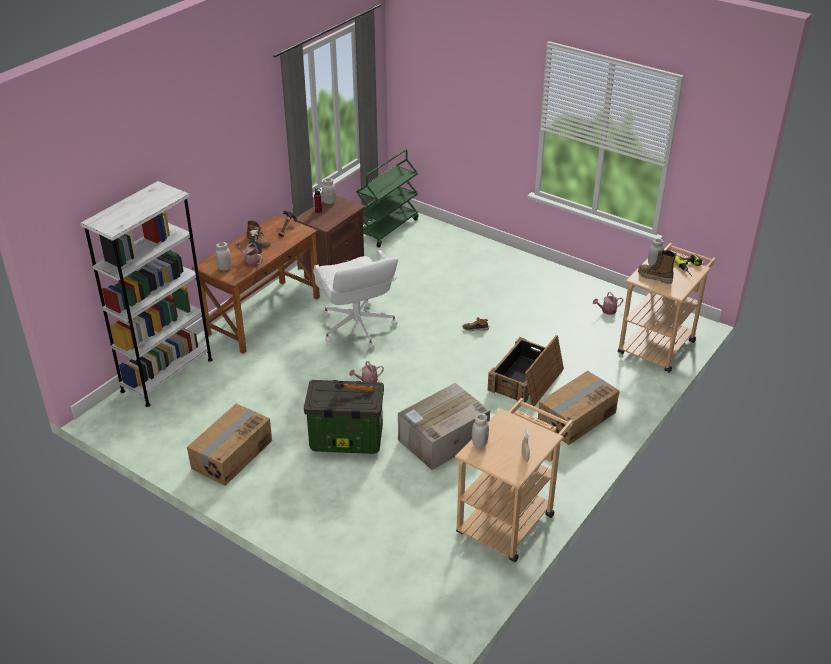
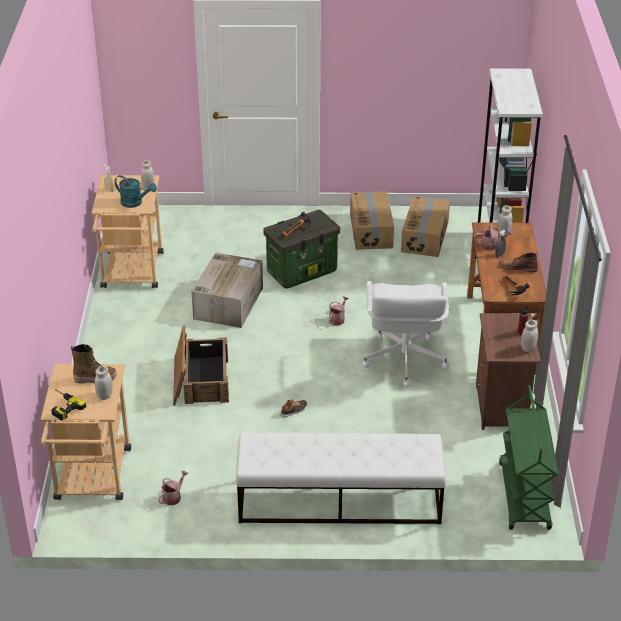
camera: 145 degrees right, 0 degrees up
(357, 328) = (404, 360): white office chair -> white office chair turned 120 degrees counterclockwise
(500, 267) = (339, 501): none -> white bench
(509, 427) = (135, 203): none -> turquoise watering can
(576, 417) = (130, 365): cardboard box -> cardboard box (425, 237)

